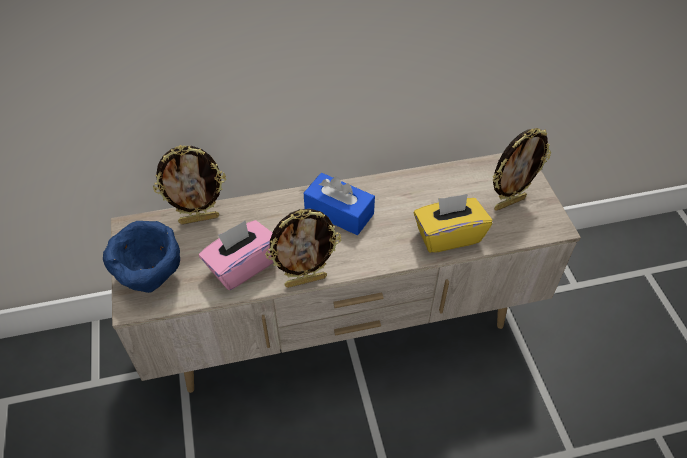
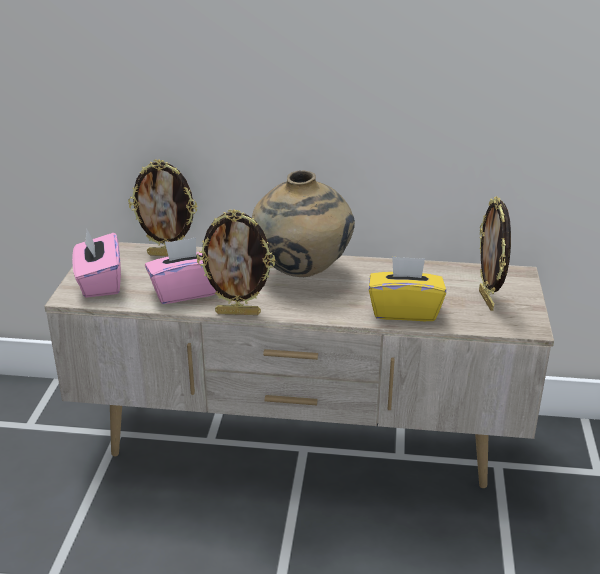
camera: 20 degrees right, 20 degrees down
(152, 277) = (99, 283): blue bowl -> pink tissue box
(339, 212) = (303, 274): blue tissue box -> beige vase
(509, 202) = (487, 300): picture frame -> picture frame turned 90 degrees clockwise

